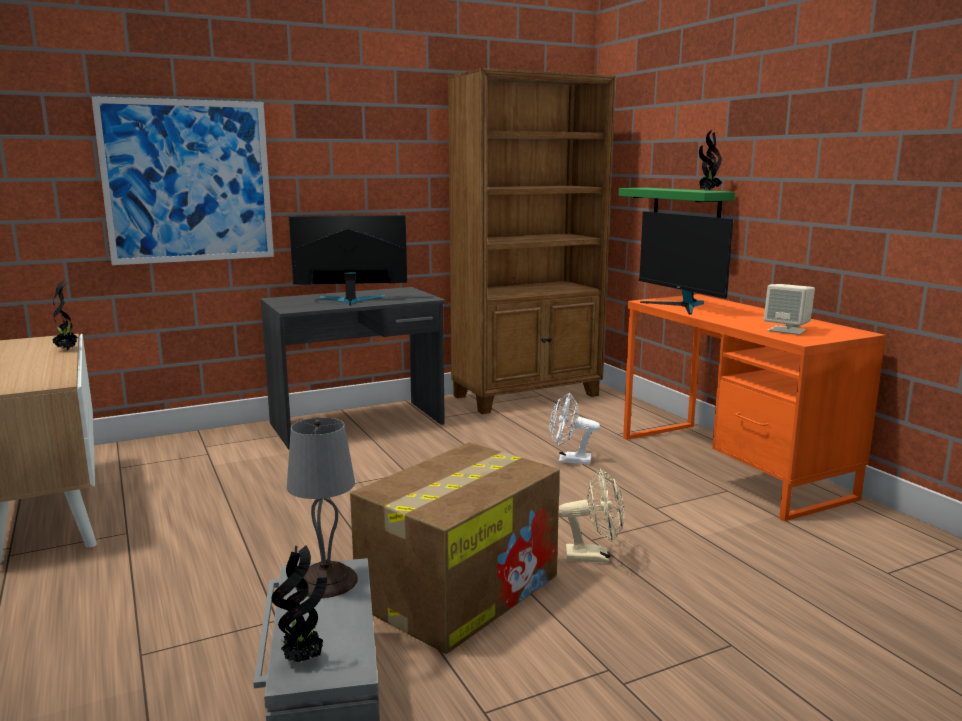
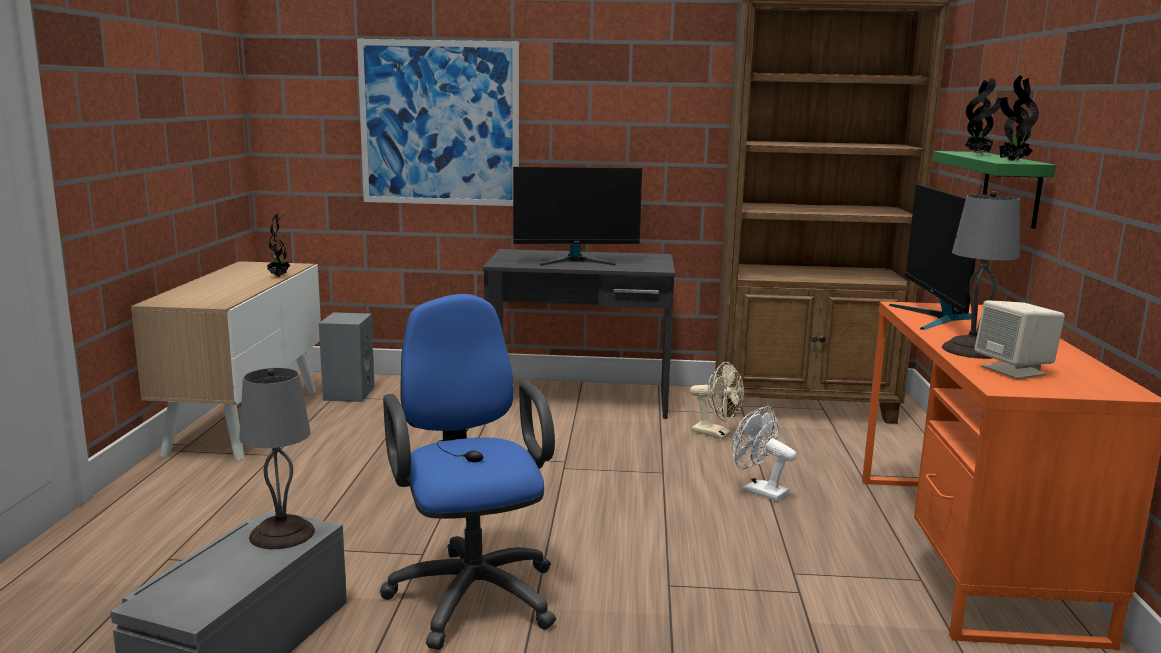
camera: 30 degrees right, 0 degrees up
(132, 461) = (348, 393): none -> grey speaker
(304, 659) = (174, 593): potted plant -> potted plant (978, 154)
(350, 300) = (576, 261): monitor -> monitor turned 150 degrees clockwise
(461, 589) = (471, 591): cardboard box -> blue office chair
(594, 556) = (648, 603): beige fan -> beige fan (716, 434)
(743, 322) = (973, 350): none -> grey table lamp

